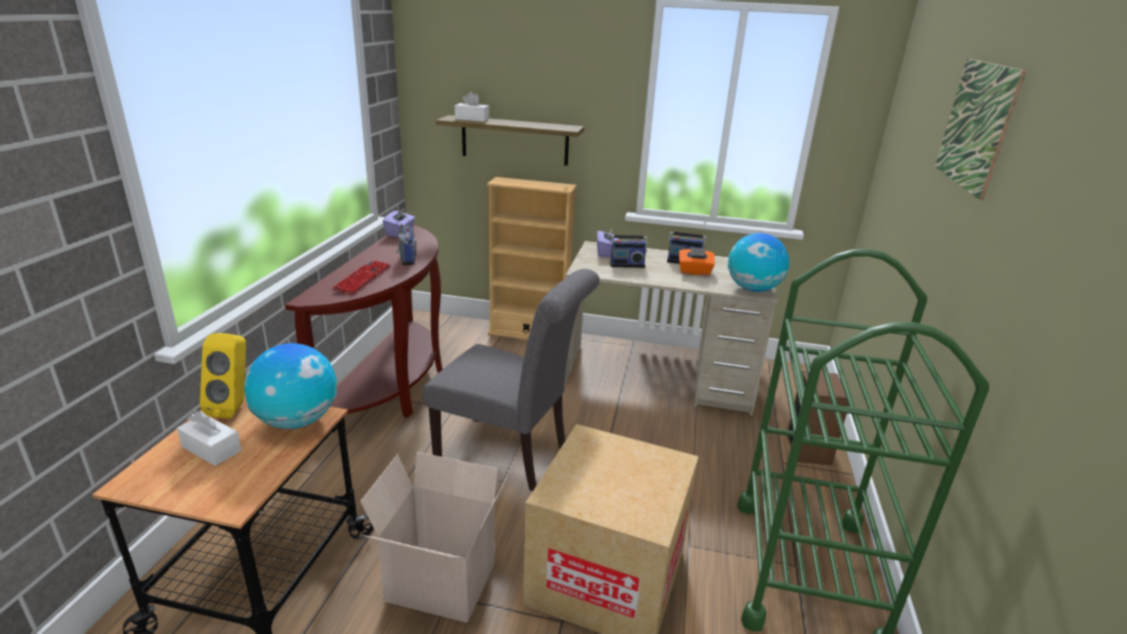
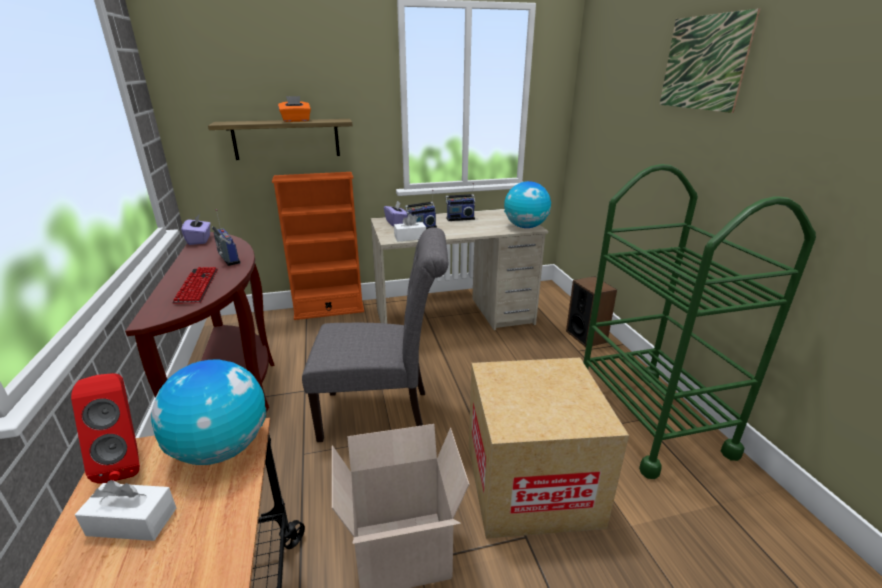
camera: 25 degrees left, 0 degrees up
(235, 407) = (127, 461): yellow speaker -> red speaker
(472, 119) = (243, 122): white tissue box -> white tissue box (410, 237)
(528, 333) = (329, 310): beige bookcase -> orange bookcase
(694, 272) = (475, 224): orange tissue box -> orange tissue box (296, 121)

